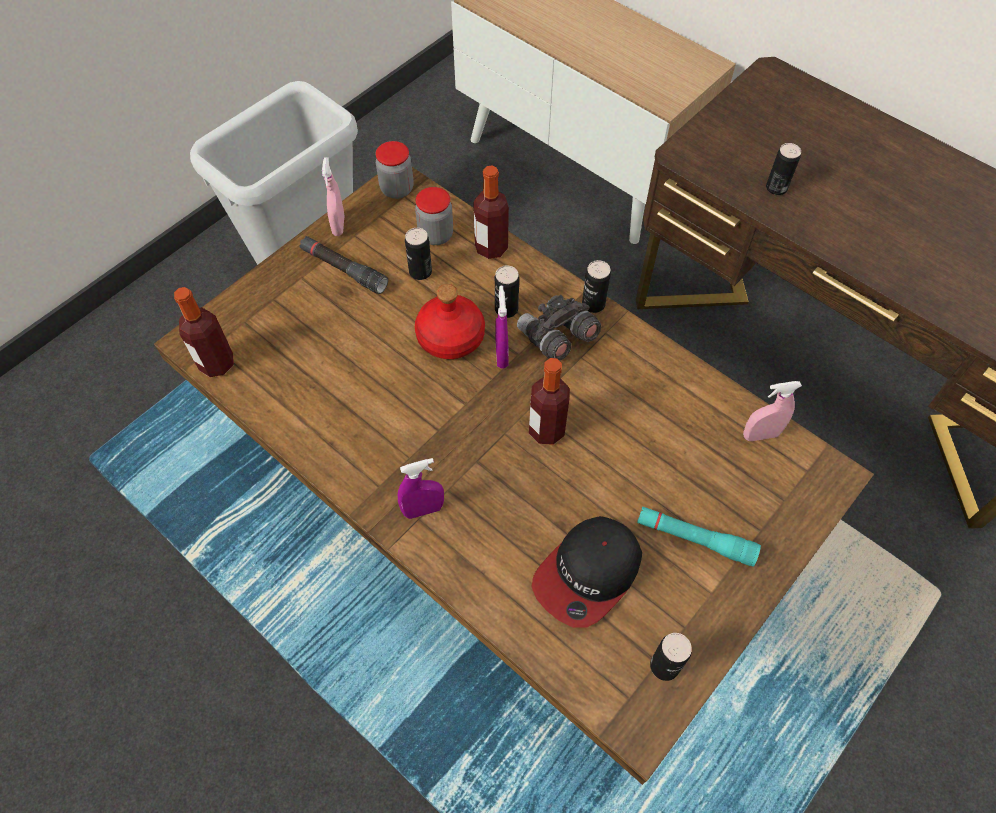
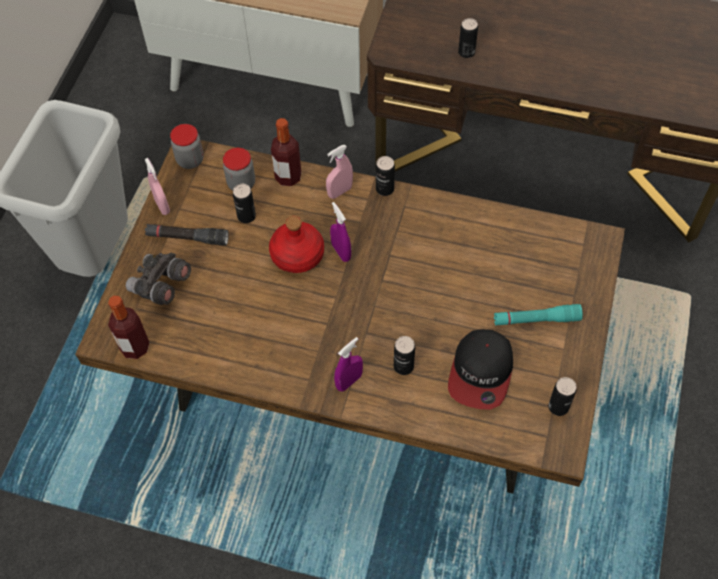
camera: 25 degrees left, 0 degrees up
(506, 309) = (325, 218): can -> can (403, 366)
(546, 430) = (401, 291): bottle -> none
(556, 338) = (372, 224): grey binoculars -> grey binoculars (161, 286)
(760, 435) = (543, 233): pink spray bottle -> pink spray bottle (340, 192)

